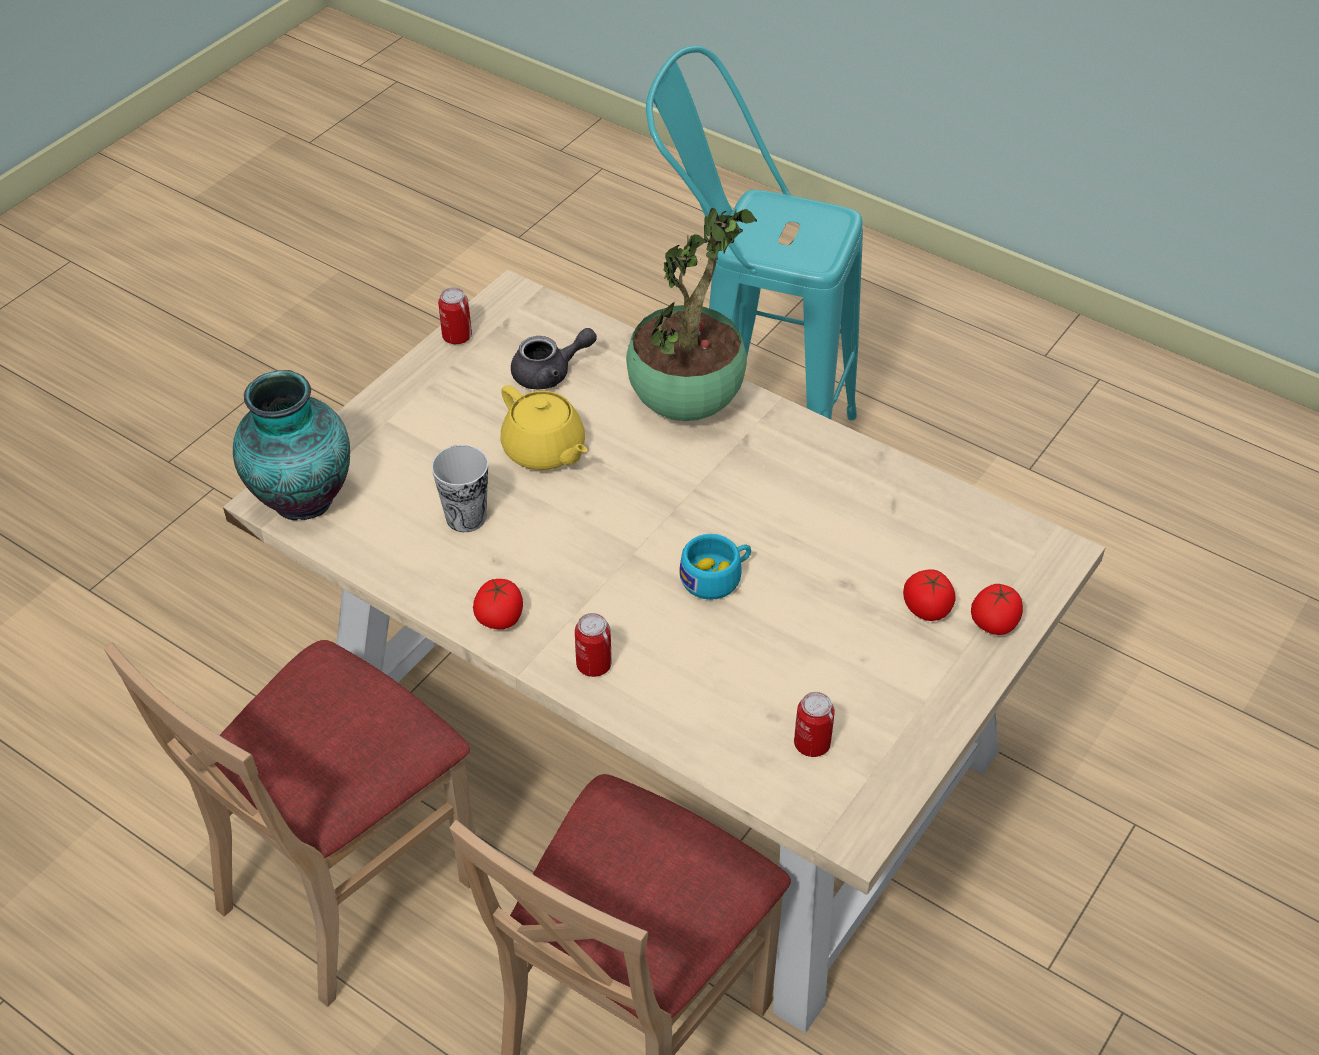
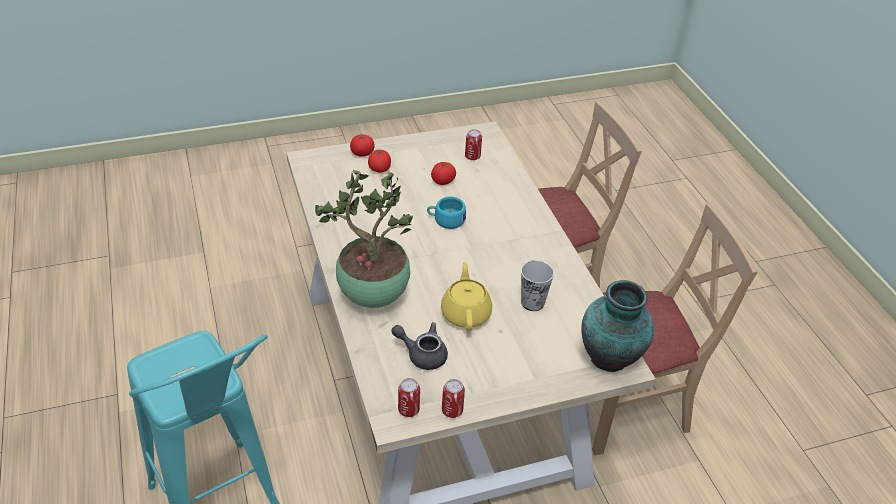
camera: 145 degrees left, 5 degrees down
(500, 617) = (552, 253): tomato -> tomato (443, 181)
(594, 665) = (528, 217): can -> can (408, 409)

